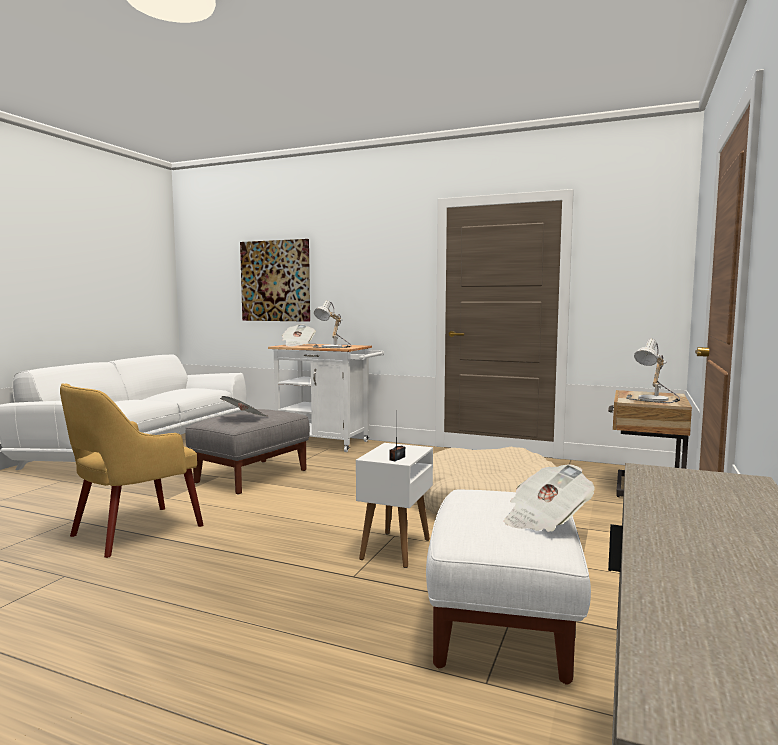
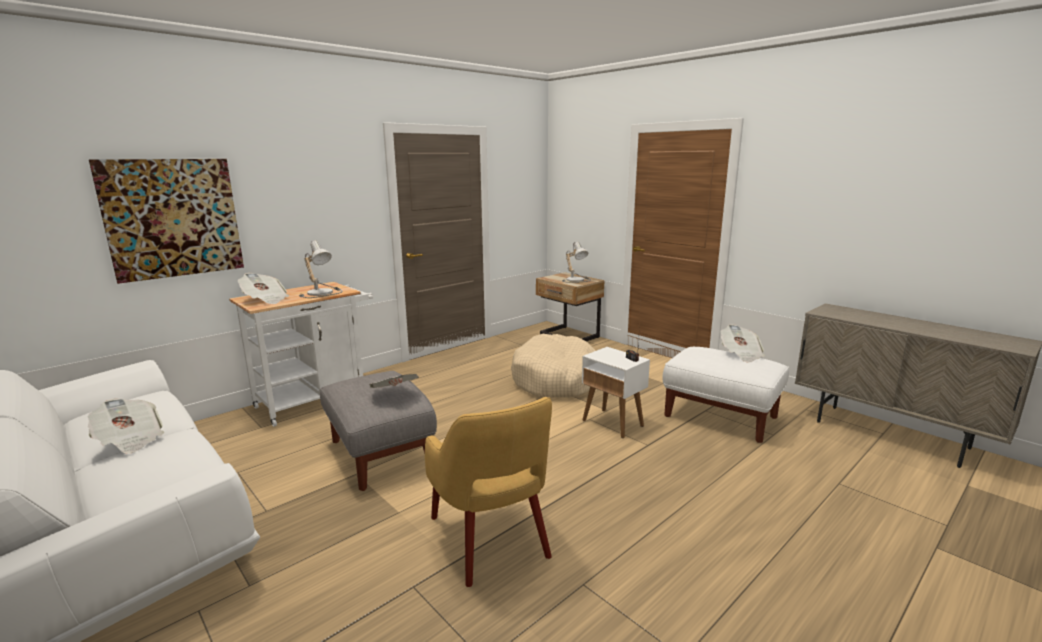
camera: 65 degrees left, 10 degrees up
(146, 396) = (130, 440): none -> newspaper

